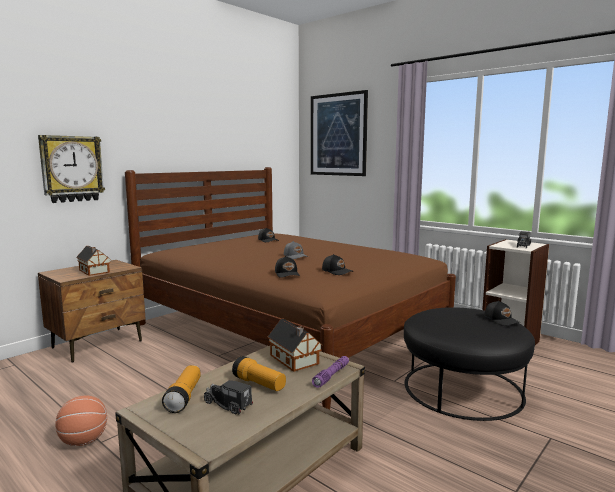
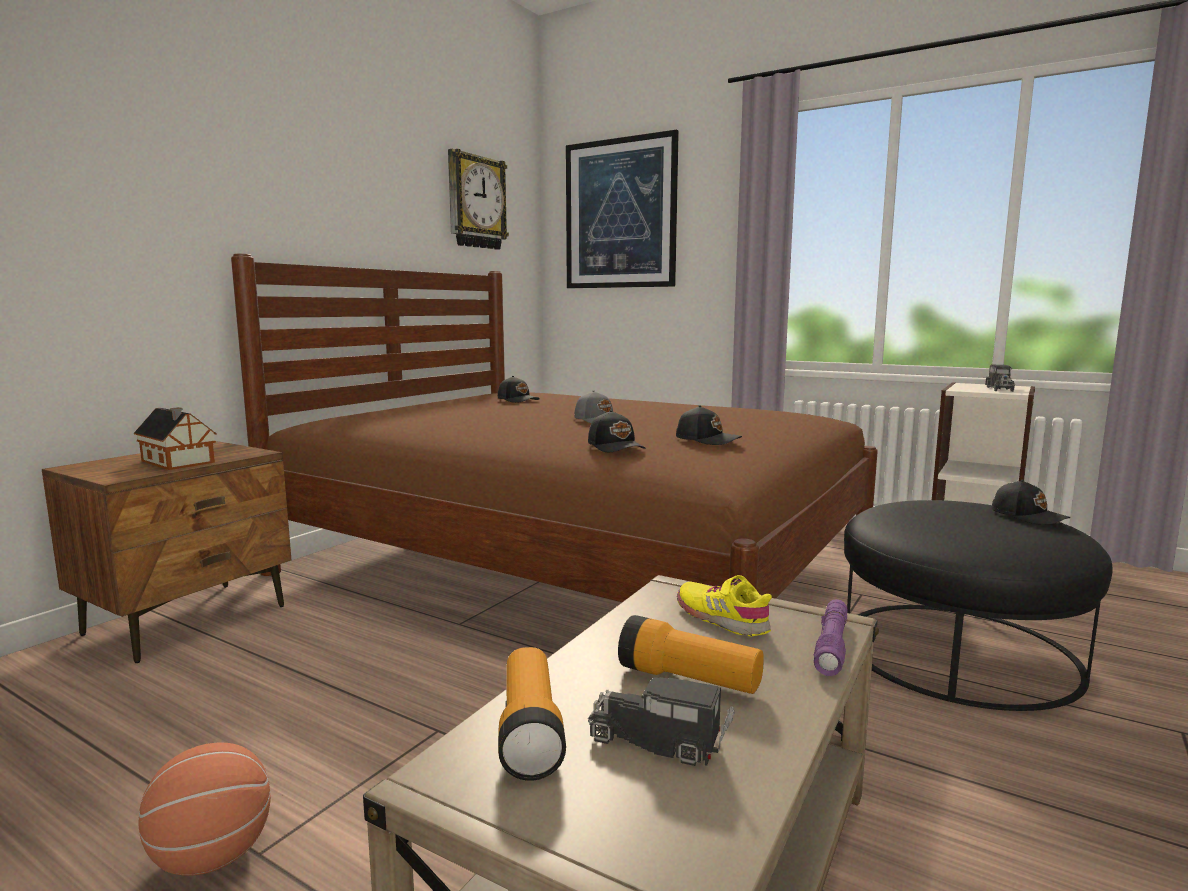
camera: 10 degrees left, 0 degrees up
(72, 169) = (115, 242): wall clock -> wall clock (475, 202)
(294, 360) = (722, 618): toy house -> yellow shoe

